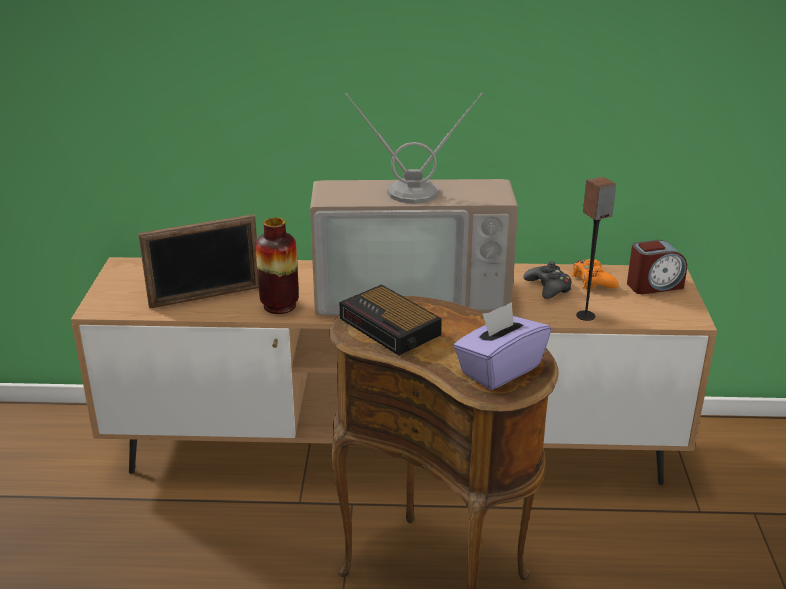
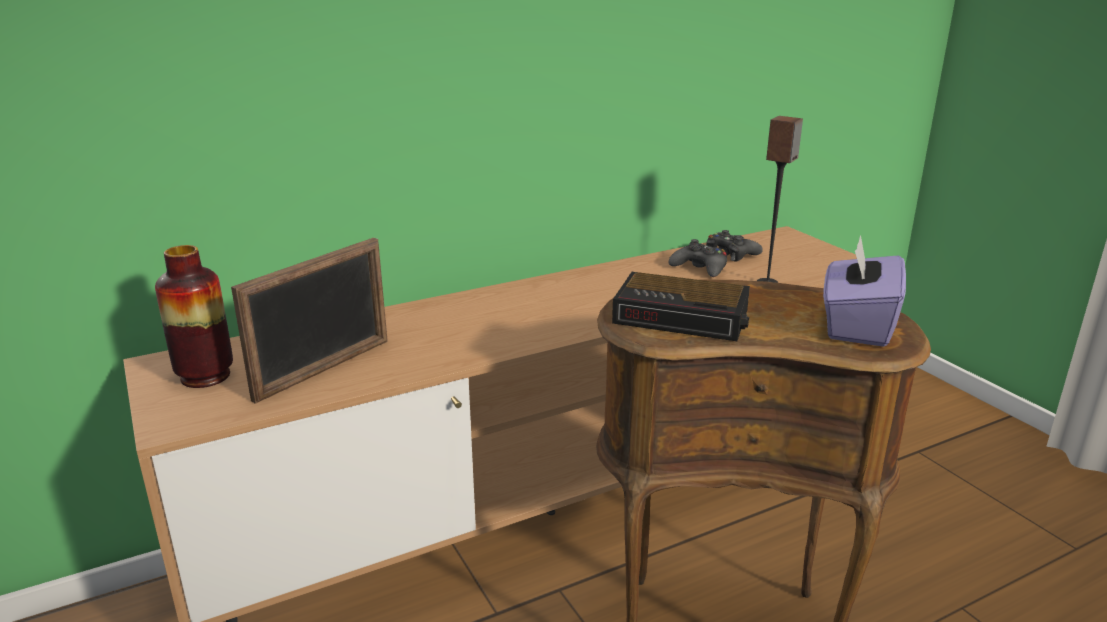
camera: 30 degrees left, 5 degrees down
(279, 306) = (436, 354): vase -> vase (205, 376)
(413, 292) = (573, 303): television -> none
(592, 281) = (730, 254): orange game controller -> black game controller
(654, 285) = (786, 245): alarm clock -> none

